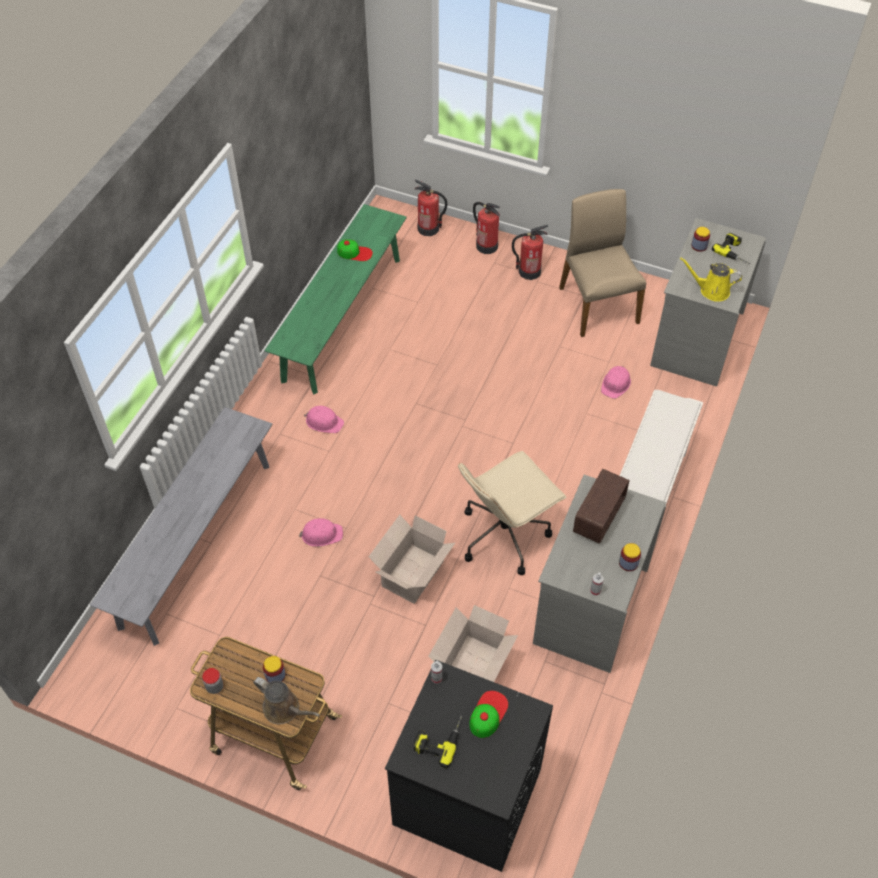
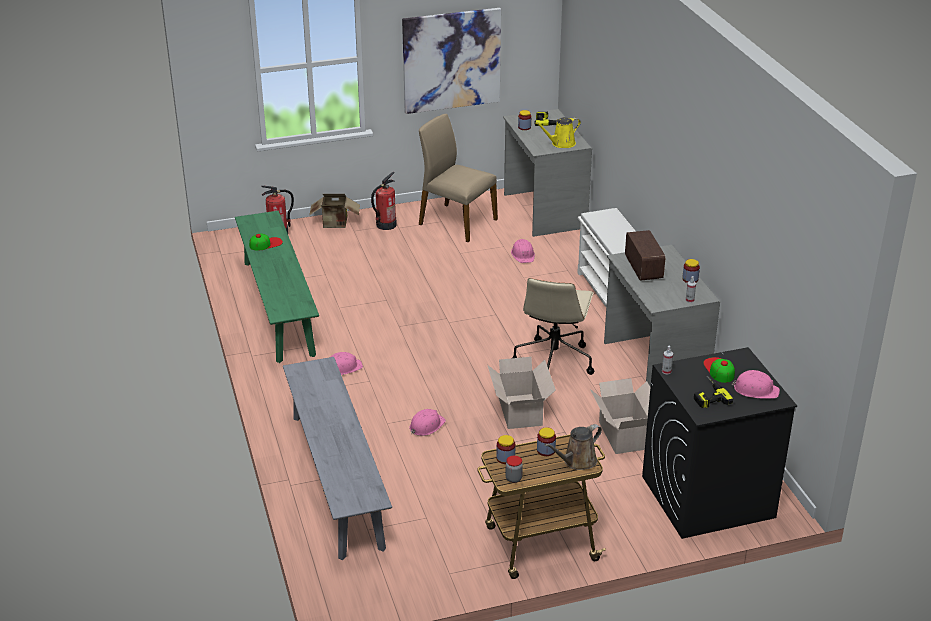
camera: 40 degrees left, 20 degrees down
(234, 658) = (505, 458): none -> jar
(284, 709) = (577, 461): brown watering can -> brown watering can turned 150 degrees clockwise
(486, 246) = (336, 224): fire extinguisher -> cardboard box
(492, 767) = (755, 390): none -> pink hard hat
(652, 134) = (451, 60): none -> picture

